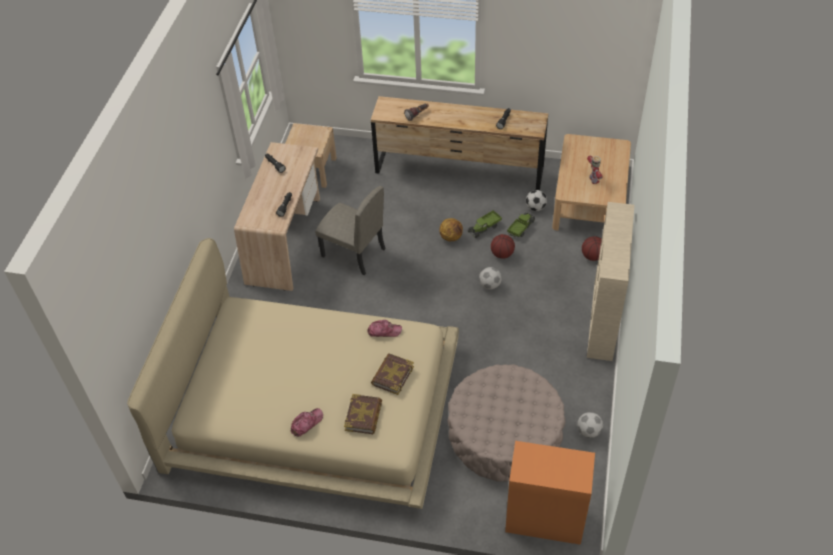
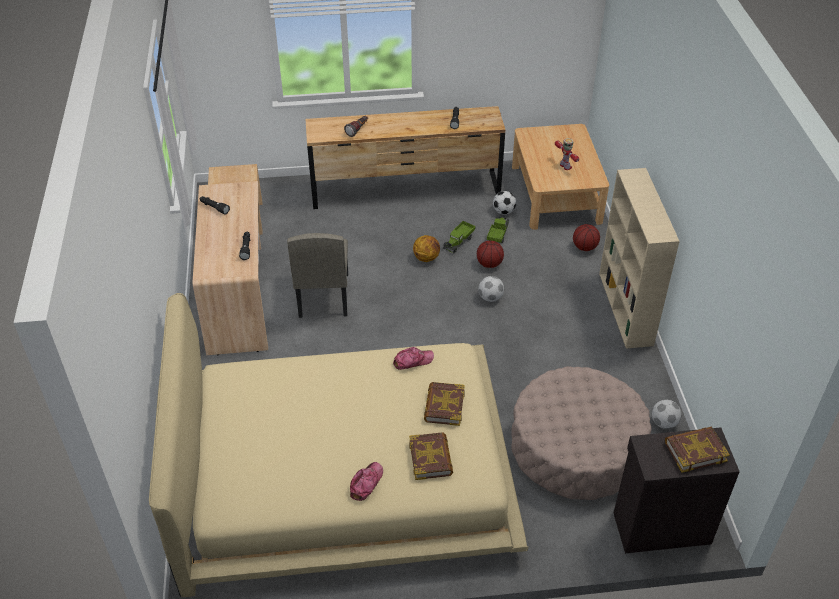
camera: 20 degrees left, 5 degrees down
(353, 253) = (323, 295): beige chair -> beige chair turned 75 degrees clockwise
(544, 518) = (660, 527): orange cabinet -> black cabinet
(562, 467) = (695, 451): none -> book

